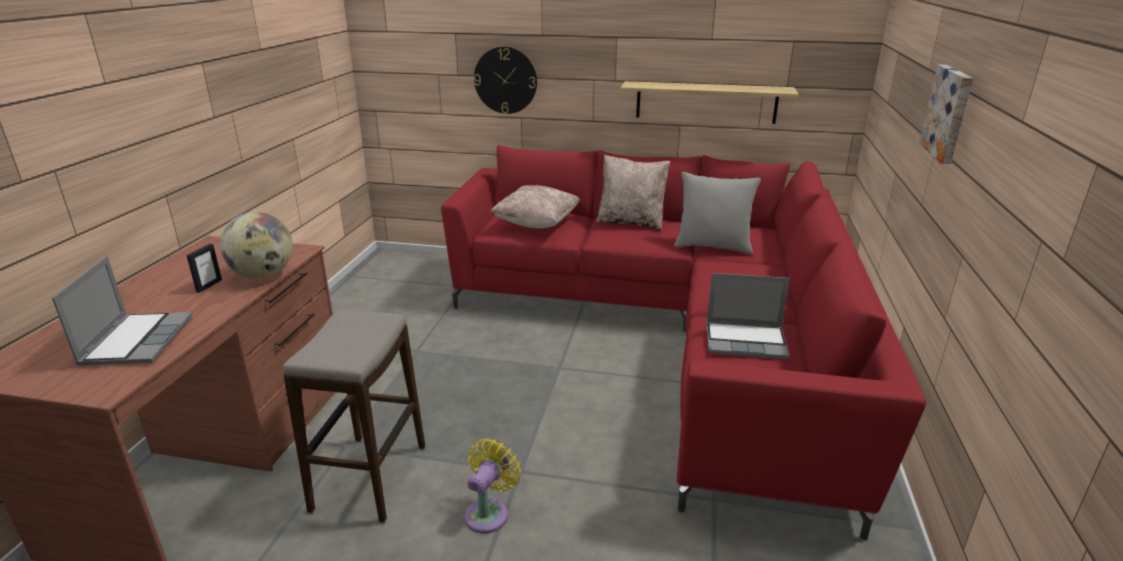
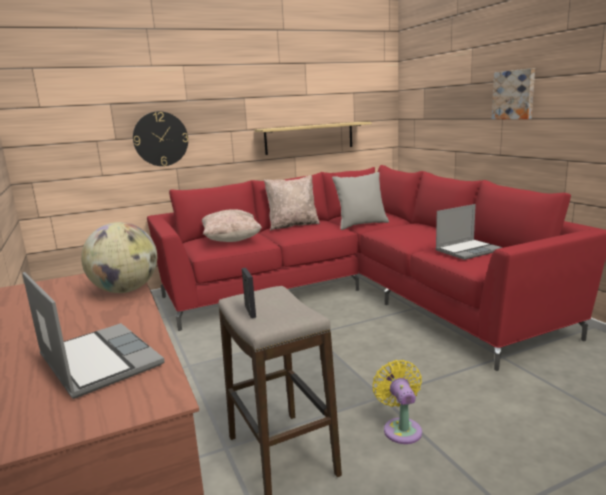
camera: 35 degrees left, 10 degrees down
(209, 286) = (82, 311): picture frame -> picture frame (250, 312)

